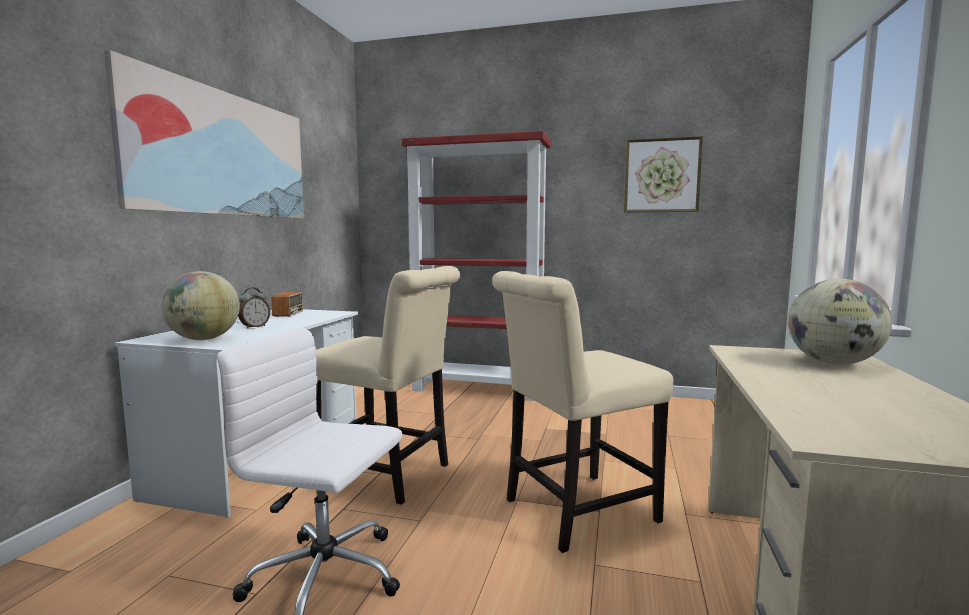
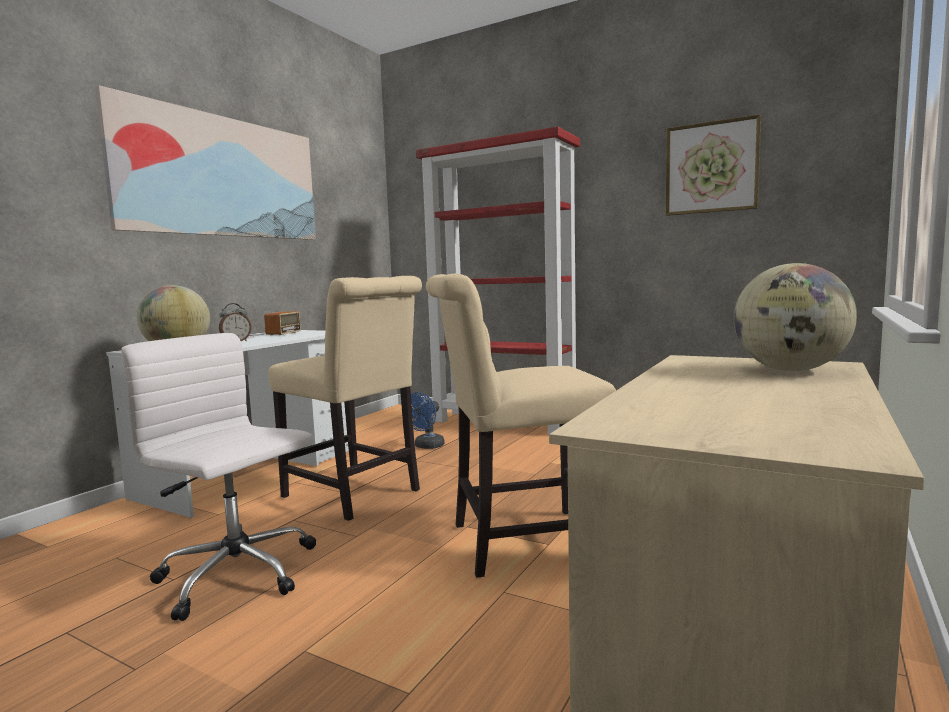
camera: 15 degrees right, 0 degrees up
(423, 418) = (426, 446): none -> blue fan

